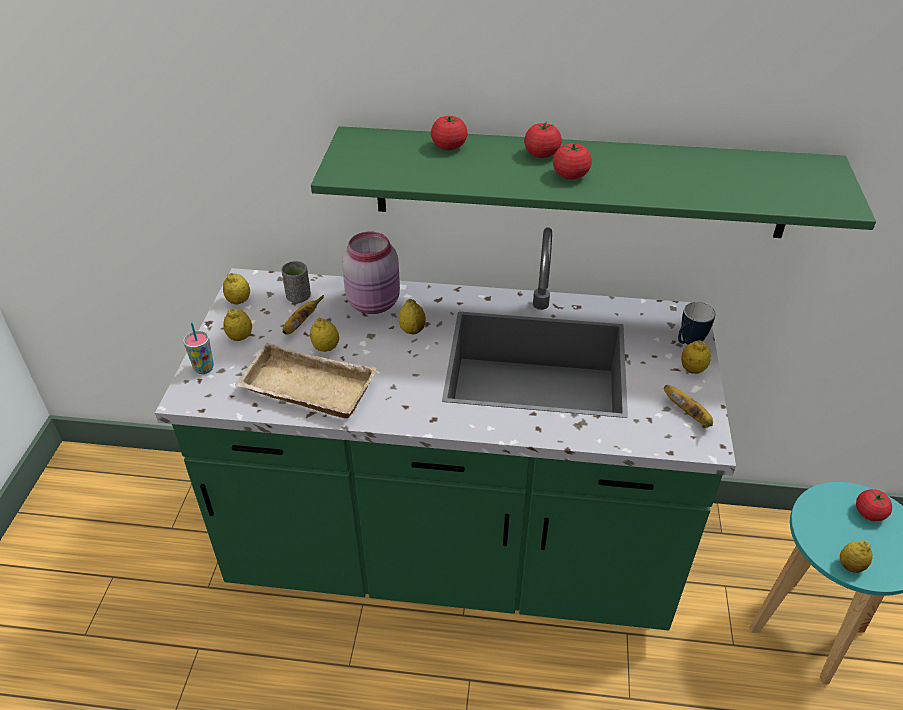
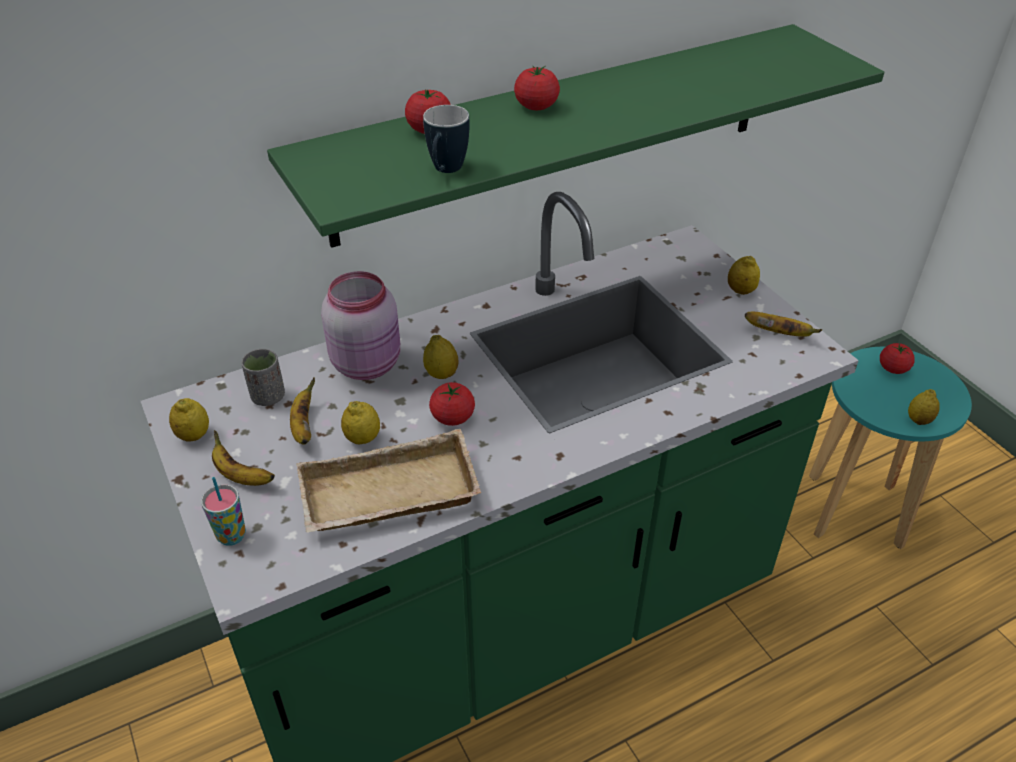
camera: 35 degrees left, 0 degrees up
(240, 337) = (241, 476): lemon -> banana
(570, 175) = (591, 117): tomato -> tomato (452, 417)
(688, 343) = (713, 269): mug -> mug (445, 172)

